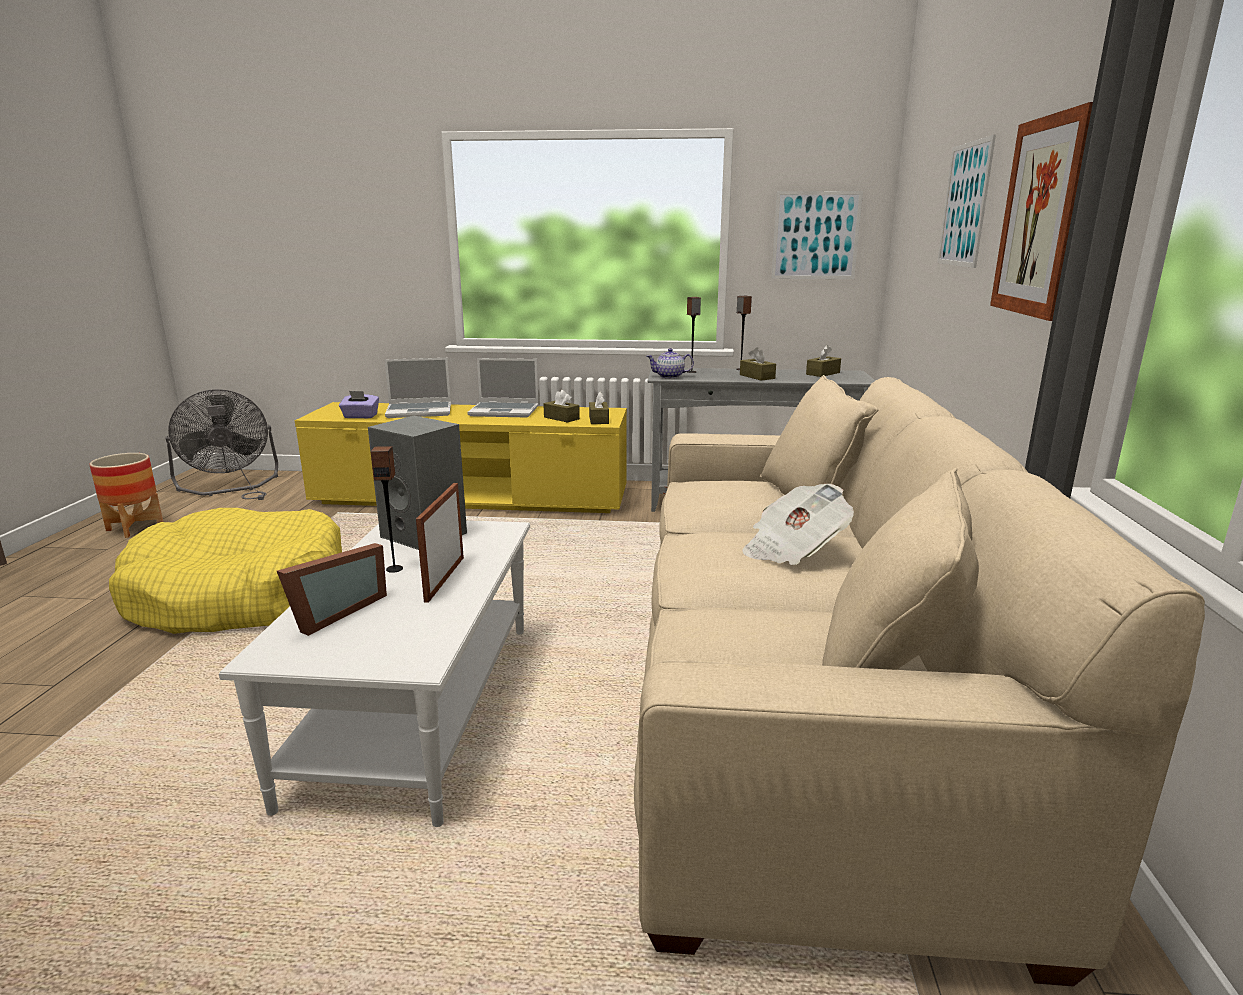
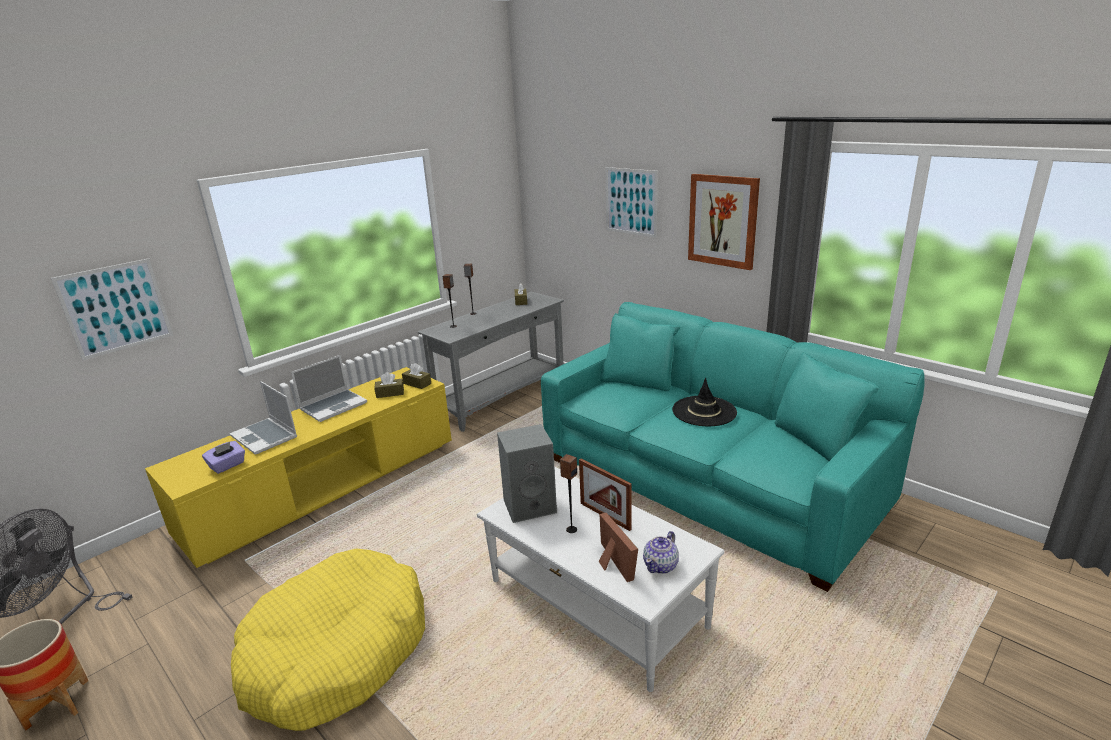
camera: 50 degrees left, 5 degrees up
(420, 411) = (265, 437): laptop -> laptop turned 105 degrees clockwise
(670, 376) = (454, 335): teapot -> teapot (661, 565)
(757, 376) = (498, 316): brown tissue box -> none
(793, 550) = (704, 411): newspaper -> black hat
(798, 703) = (706, 484): beige sofa -> turquoise sofa
(815, 235) = (484, 212): picture -> picture (116, 308)

